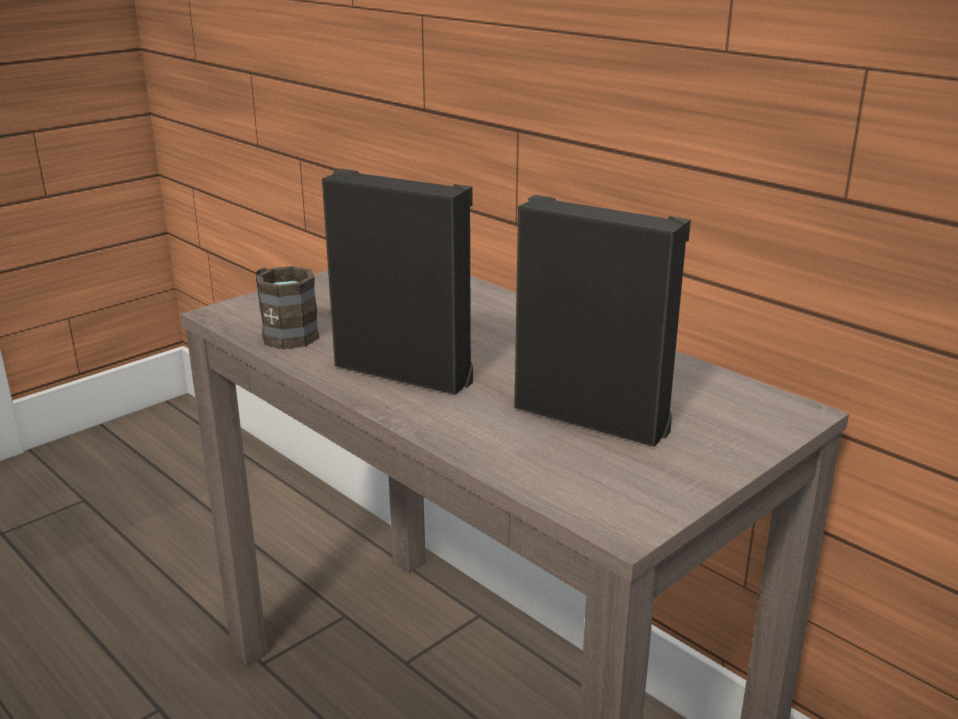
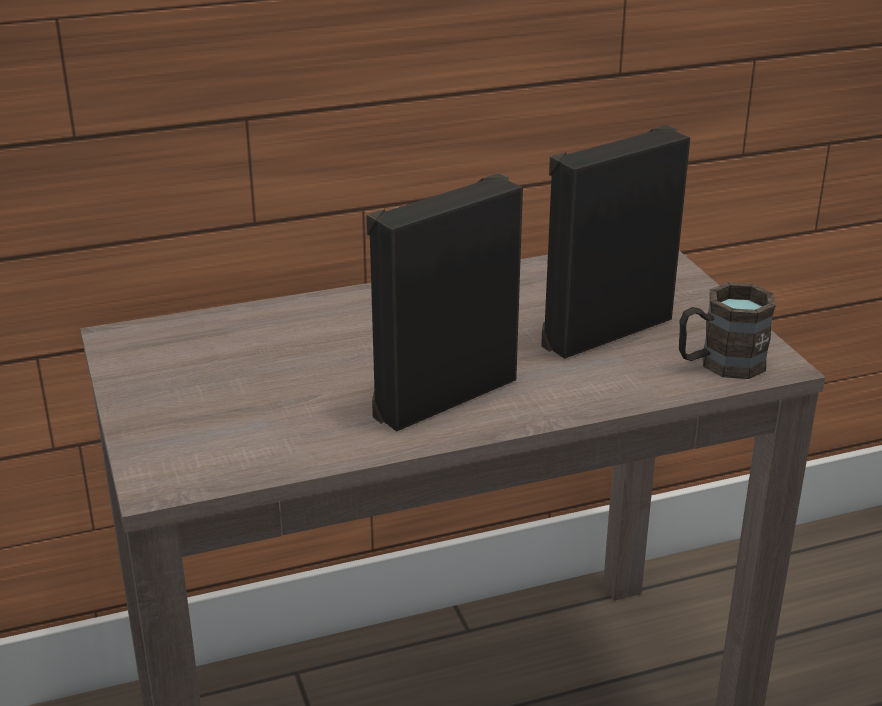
camera: 65 degrees left, 5 degrees up
(284, 333) = (270, 448): brown mug -> brown mug (719, 364)

